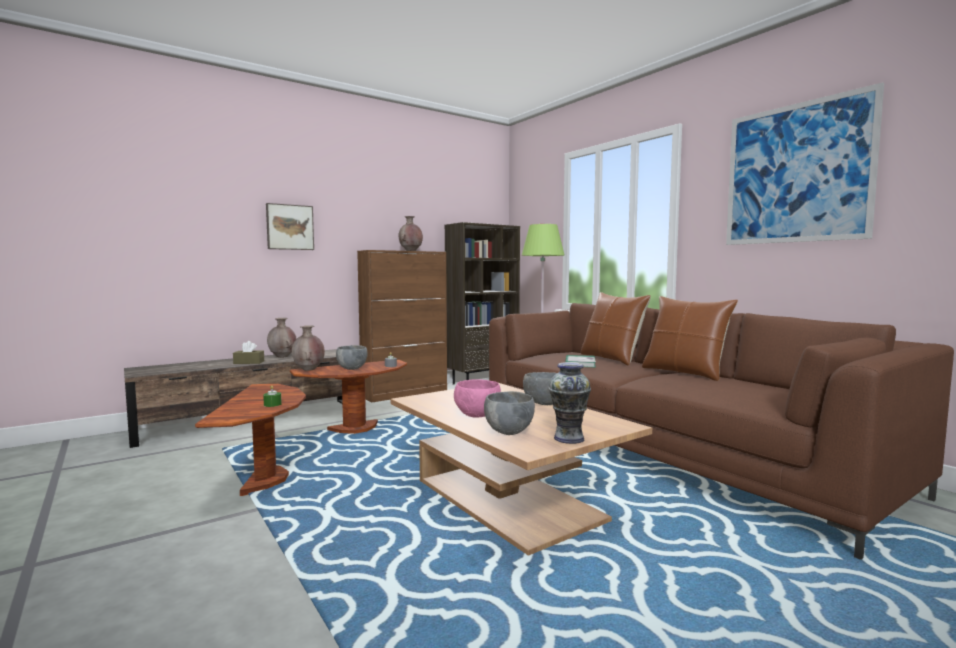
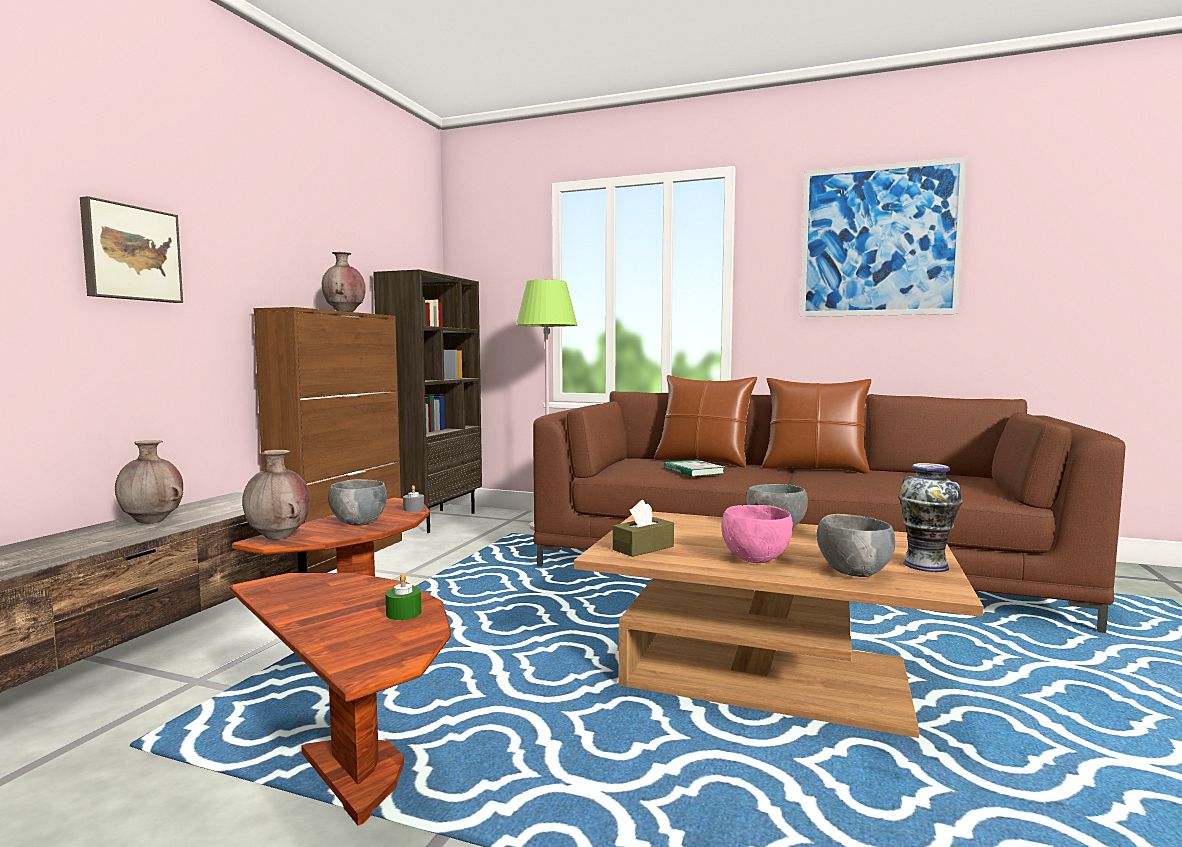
camera: 35 degrees left, 0 degrees up
(249, 362) = (100, 543): brown tissue box -> brown tissue box (643, 548)

